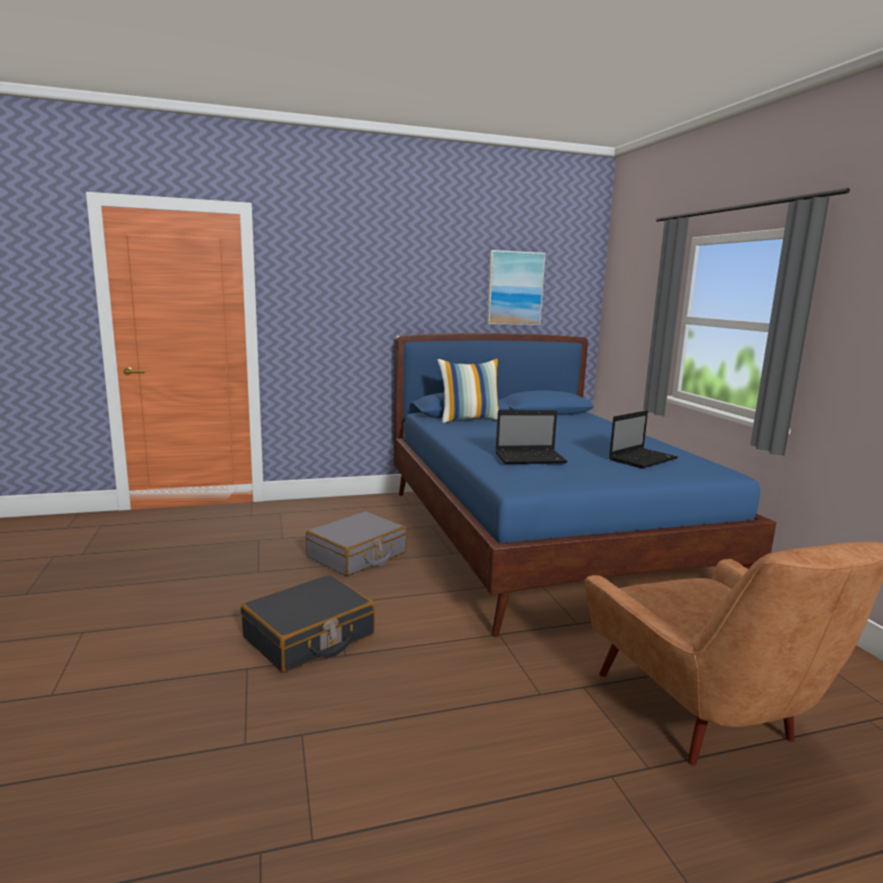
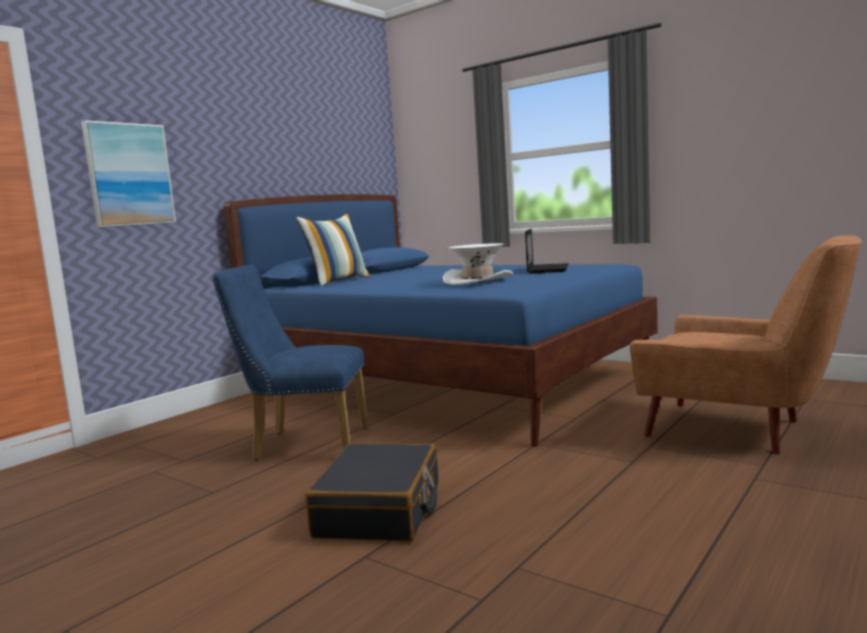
camera: 35 degrees left, 5 degrees down
(357, 555) = (303, 444): grey suitcase -> blue chair
(515, 288) = (326, 147): picture -> picture (129, 175)
(531, 458) = (477, 280): laptop -> white hat

